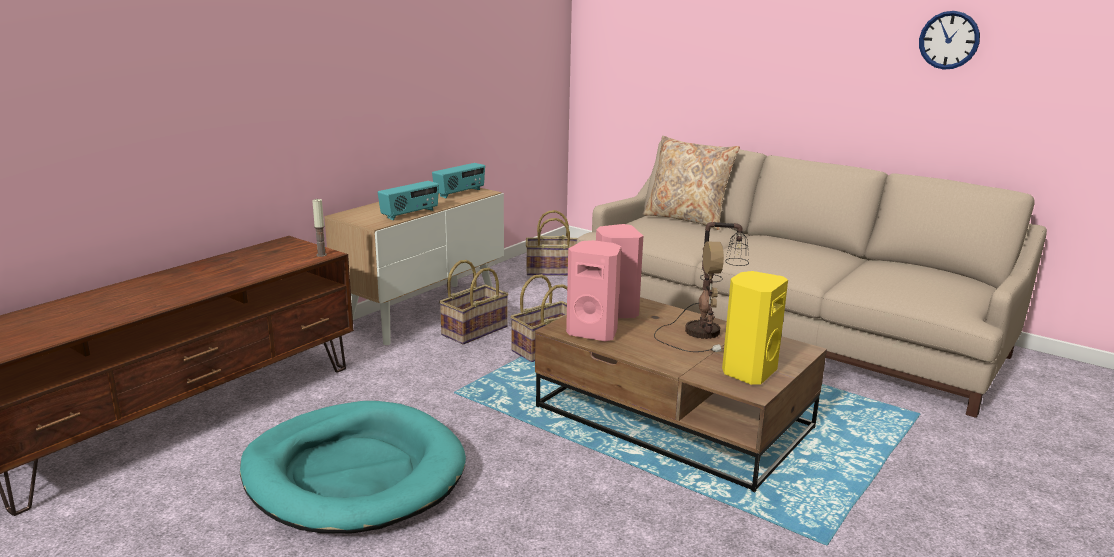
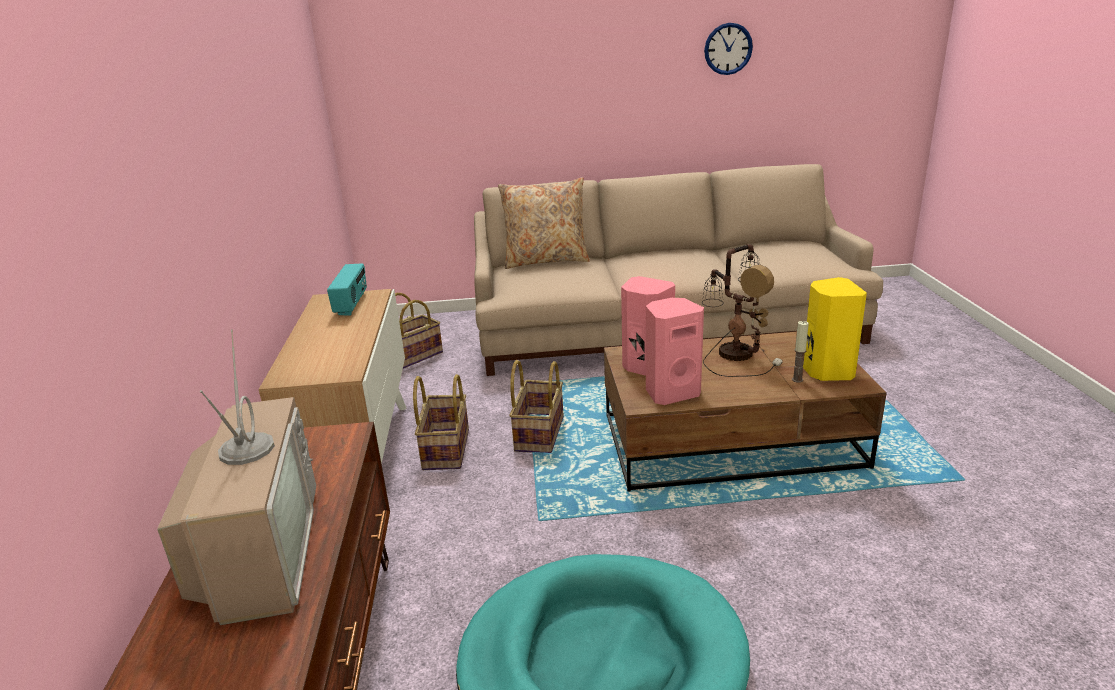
camera: 40 degrees left, 5 degrees up
(195, 280) = (258, 549): none -> television
(321, 255) = (347, 437): candle -> candle (797, 379)
(410, 214) = (357, 346): radio -> none

